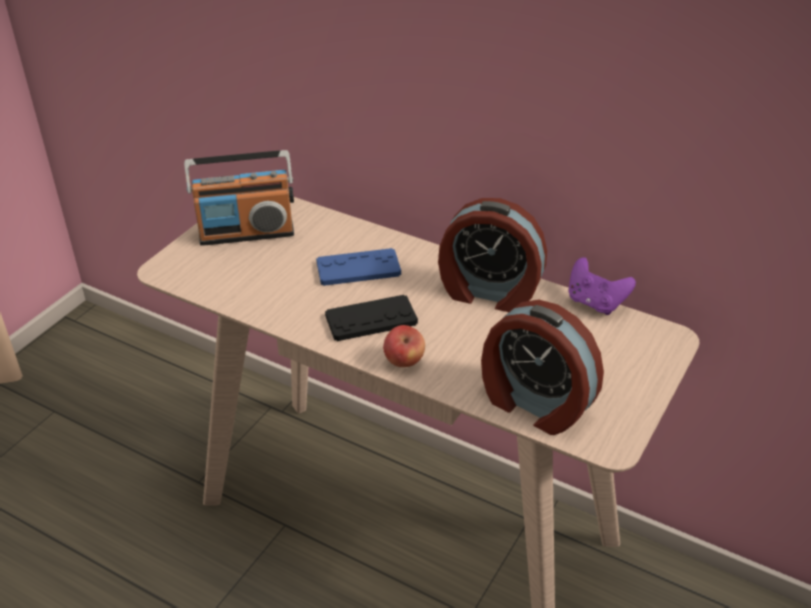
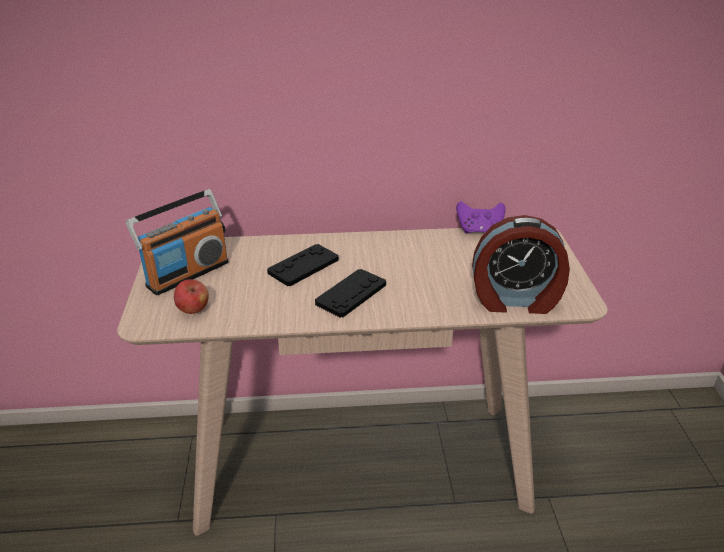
camera: 35 degrees left, 5 degrees down
(358, 269) = (303, 266): blue game controller -> black game controller
(404, 361) = (405, 310): apple -> apple (193, 310)
(489, 293) = (409, 248): alarm clock -> none

